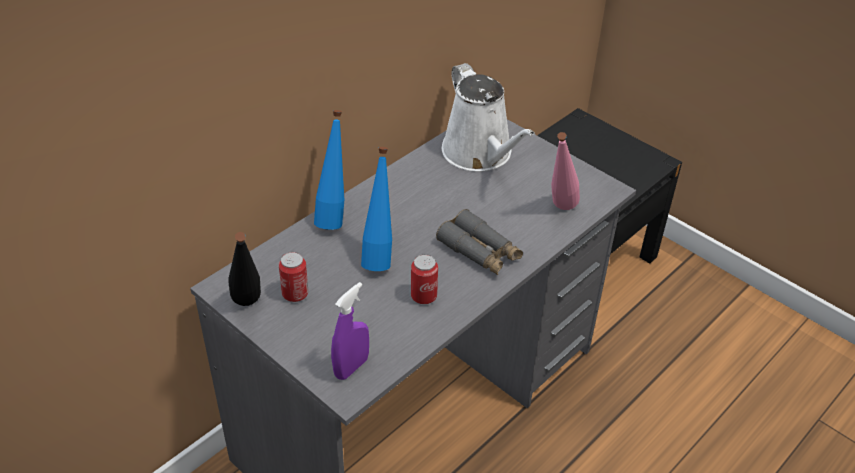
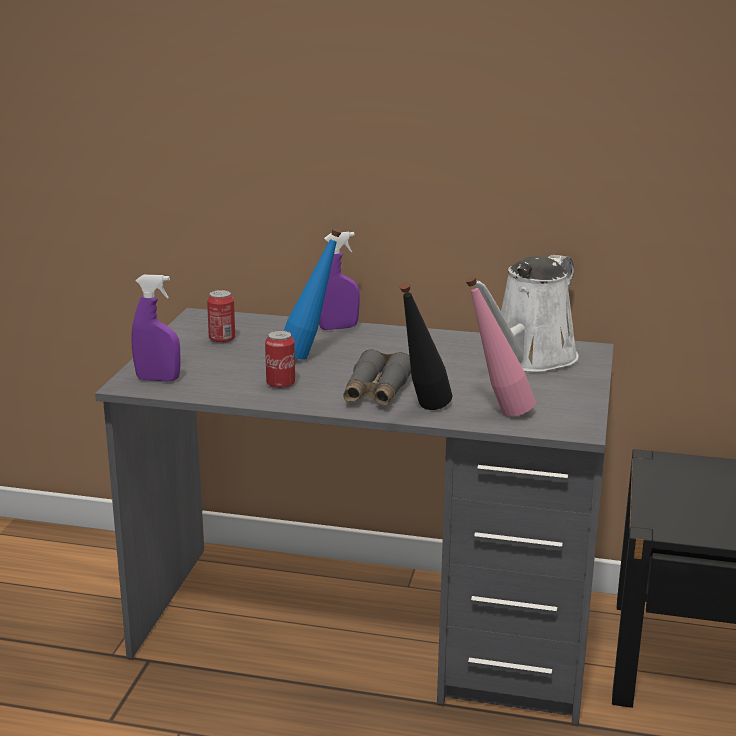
camera: 60 degrees right, 20 degrees down
(249, 308) = (186, 329): black bottle -> black bottle (422, 410)
(333, 217) = (338, 327): blue bottle -> purple spray bottle

